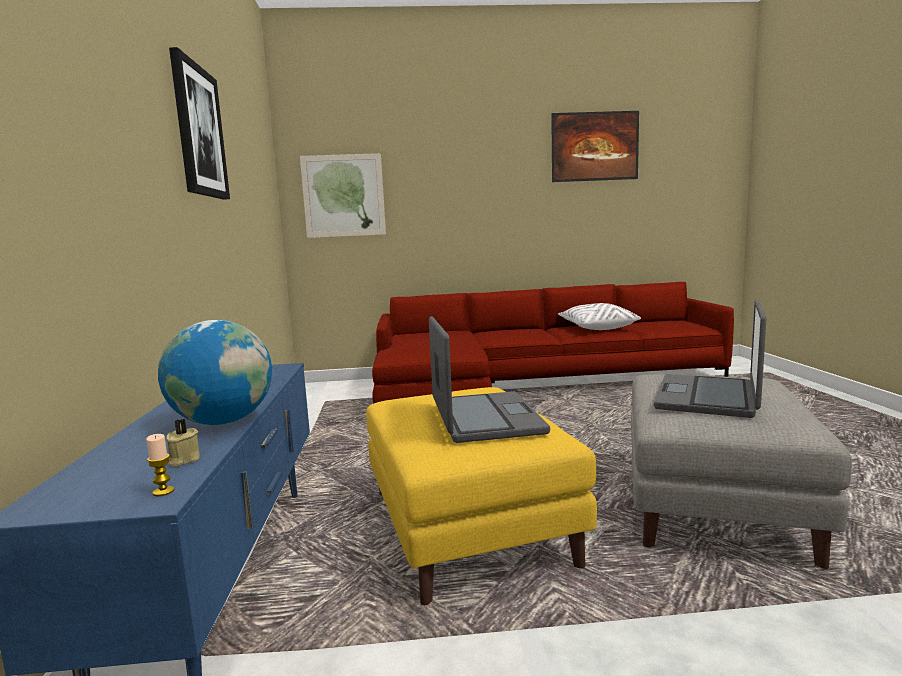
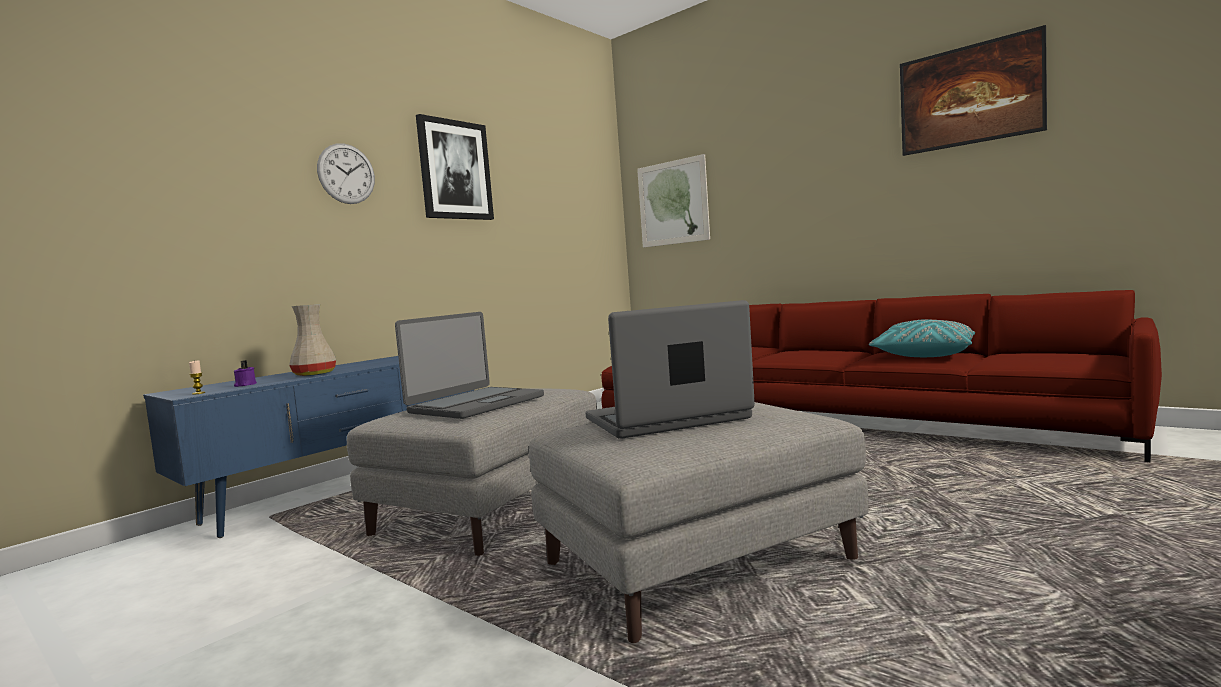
camera: 45 degrees right, 5 degrees down
(127, 116) = (346, 174): none -> wall clock
(183, 460) = (245, 385): beige candle -> purple candle
(223, 422) = (315, 374): globe -> beige vase
(466, 525) = (491, 507): yellow ottoman -> grey ottoman
(597, 328) = (924, 355): white pillow -> turquoise pillow

